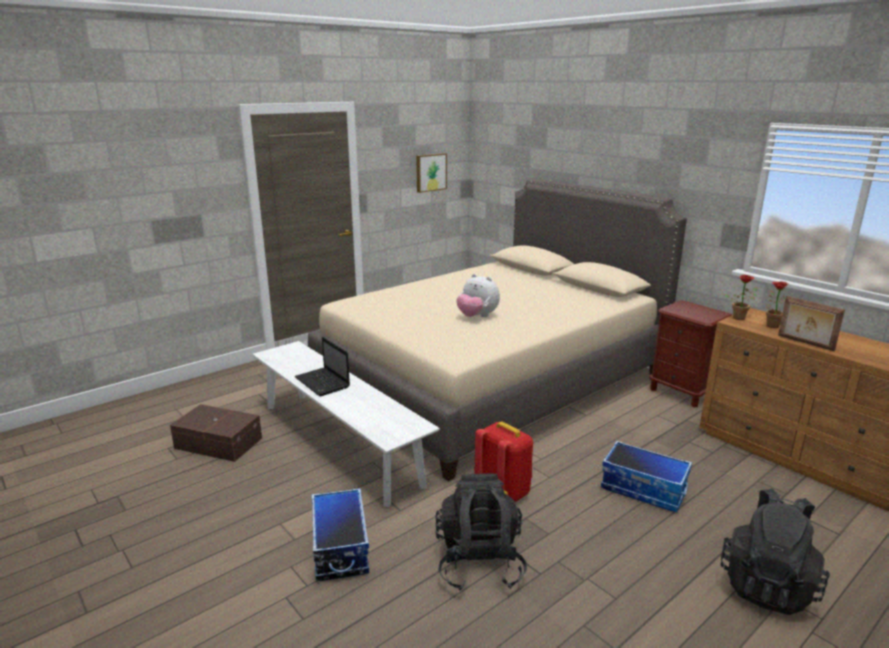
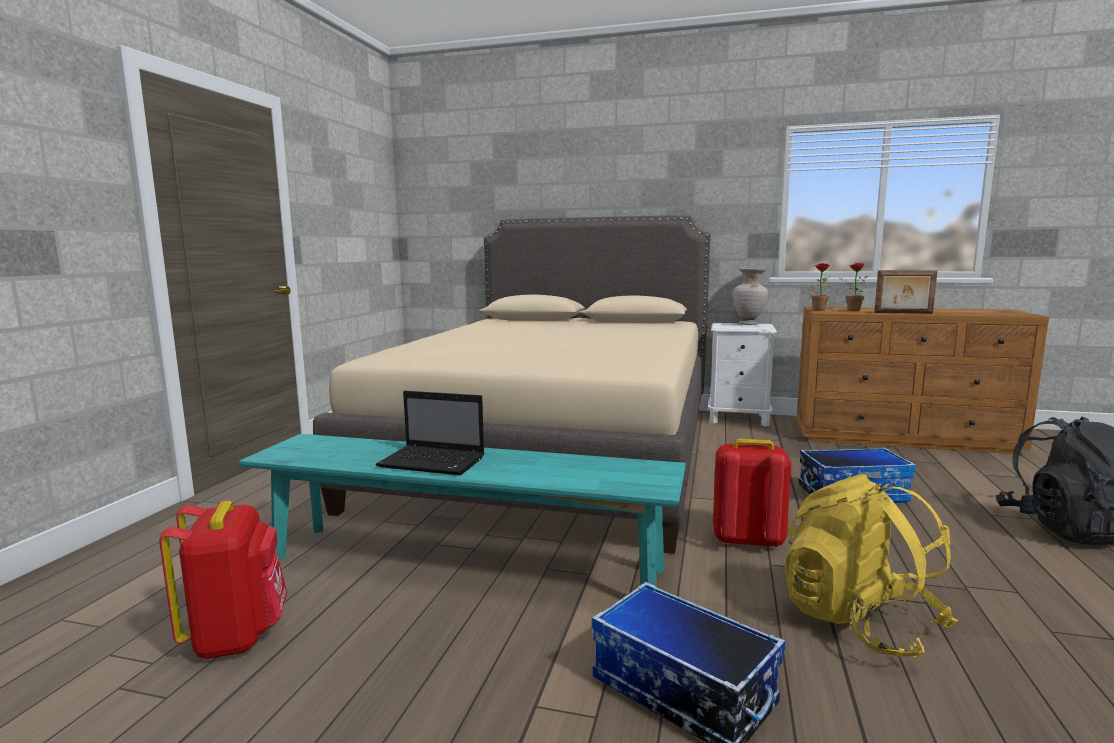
camera: 35 degrees left, 10 degrees down
(219, 442) = (236, 636): brown storage box -> red backpack
(338, 443) = (463, 564): white bench -> turquoise bench
(430, 172) = (364, 220): picture -> none
(477, 316) = (575, 347): plush toy -> none
(479, 563) = (859, 622): black backpack -> yellow backpack
(682, 392) = (738, 419): brown nightstand -> white nightstand
(705, 310) = (748, 324): none -> beige vase

